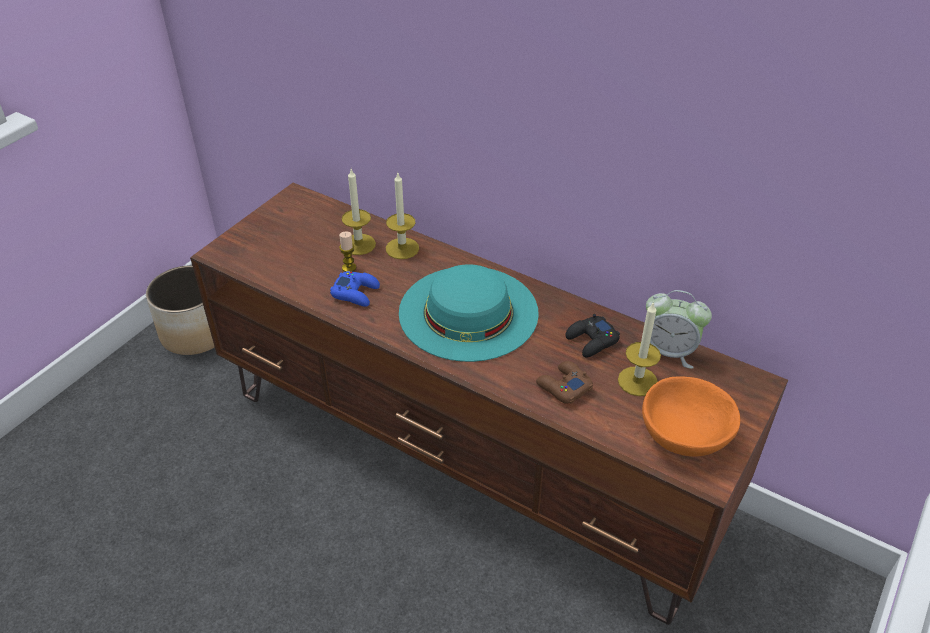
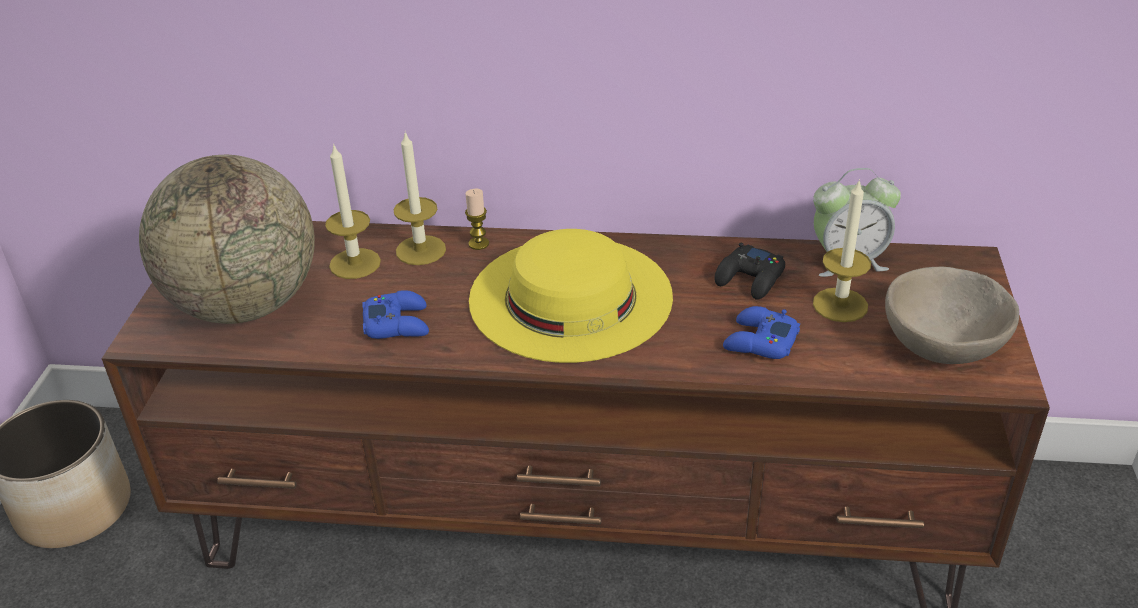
camera: 25 degrees left, 5 degrees down
(282, 250) = (245, 305): none -> globe
(349, 268) = (363, 296): candle -> candle (478, 244)
(468, 312) = (571, 297): turquoise hat -> yellow hat
(563, 386) = (759, 341): brown game controller -> blue game controller
(684, 437) = (942, 347): orange bowl -> beige bowl

